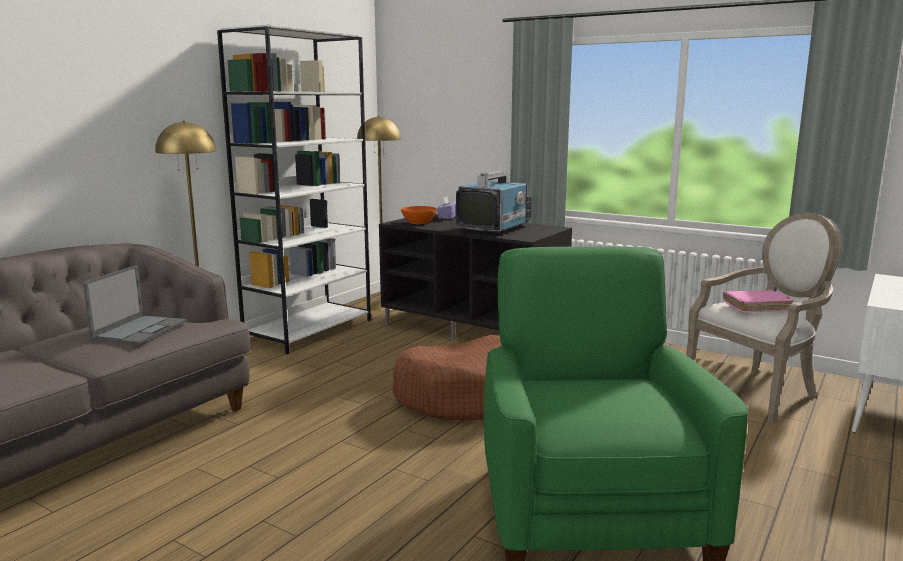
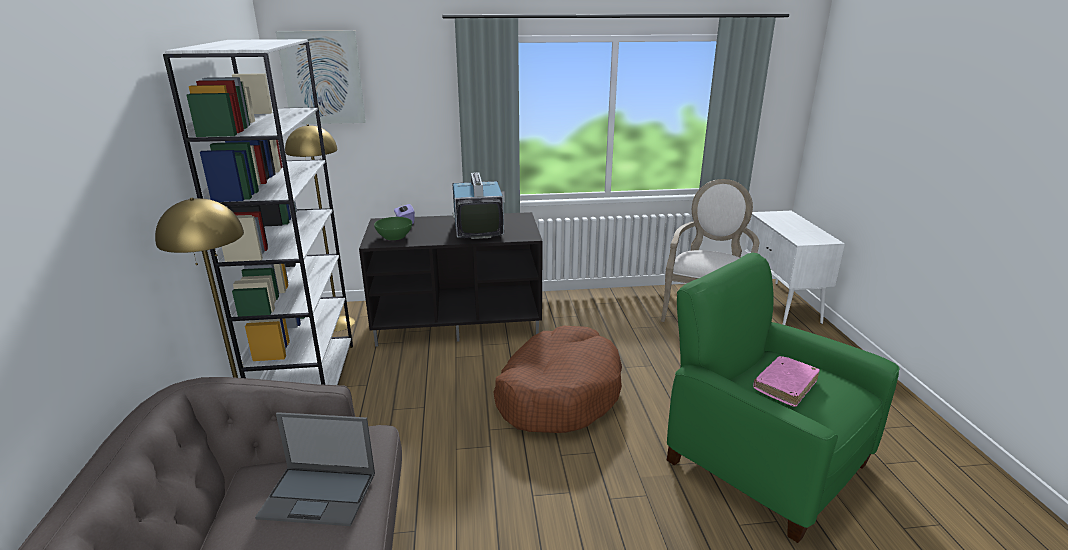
camera: 40 degrees left, 10 degrees up
(140, 329) = (320, 495): laptop -> laptop turned 120 degrees clockwise
(413, 82) = (323, 78): none -> picture
(419, 222) = (394, 236): orange bowl -> green bowl
(756, 307) = (710, 256): pink book -> pink book (785, 386)

